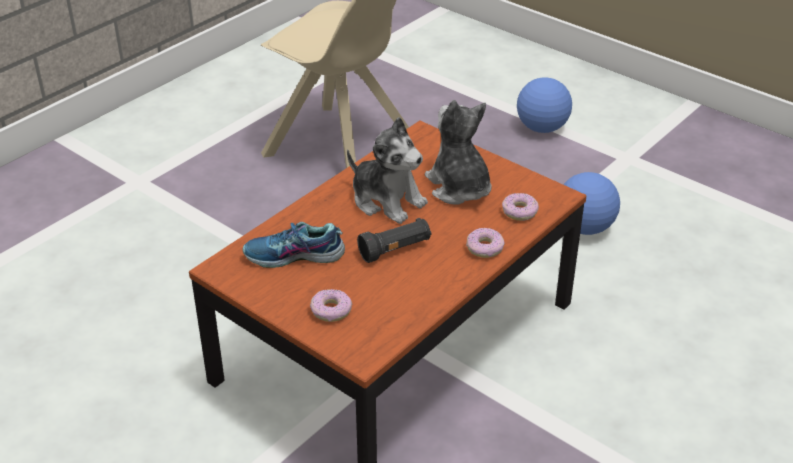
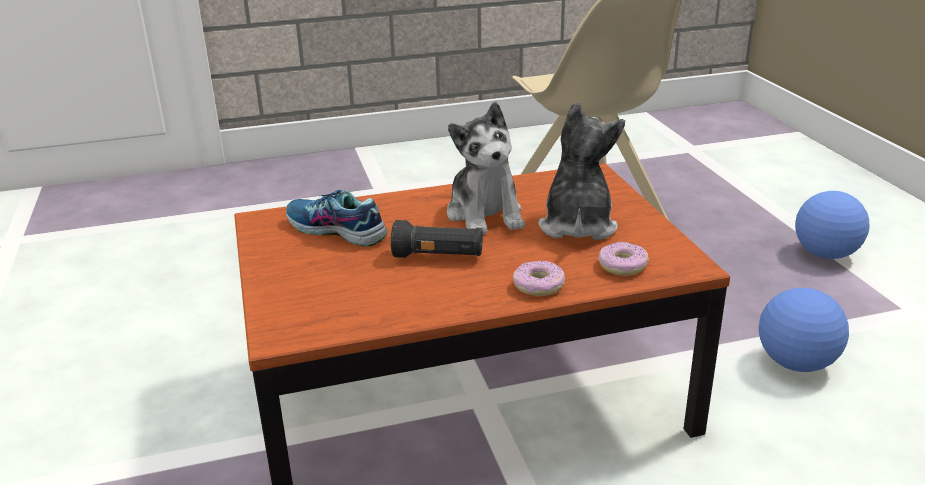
camera: 35 degrees right, 10 degrees down
(331, 310) = (305, 285): donut -> none

